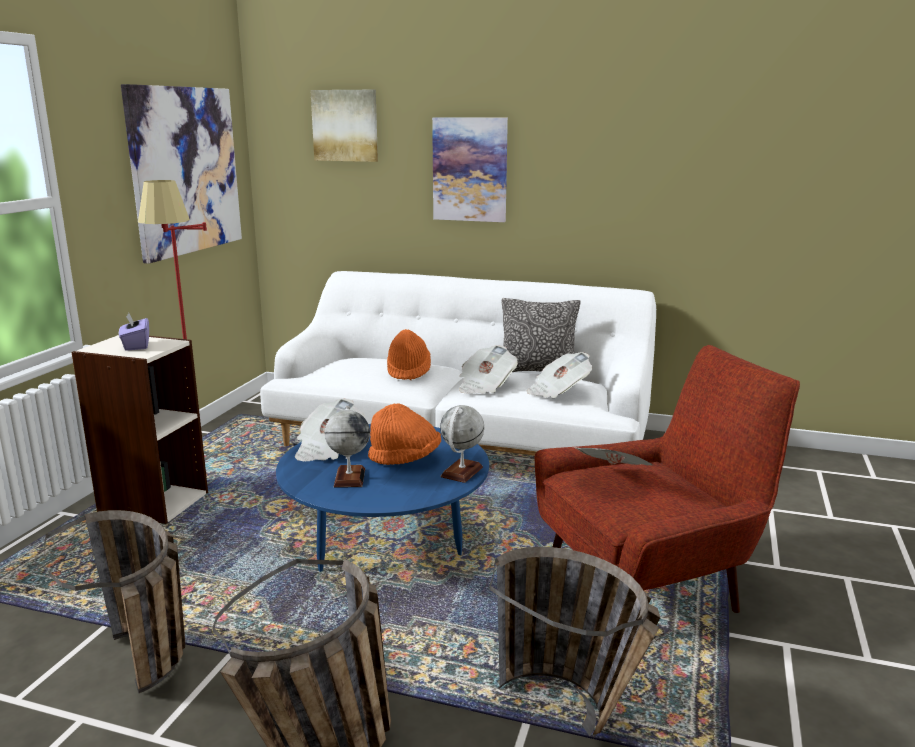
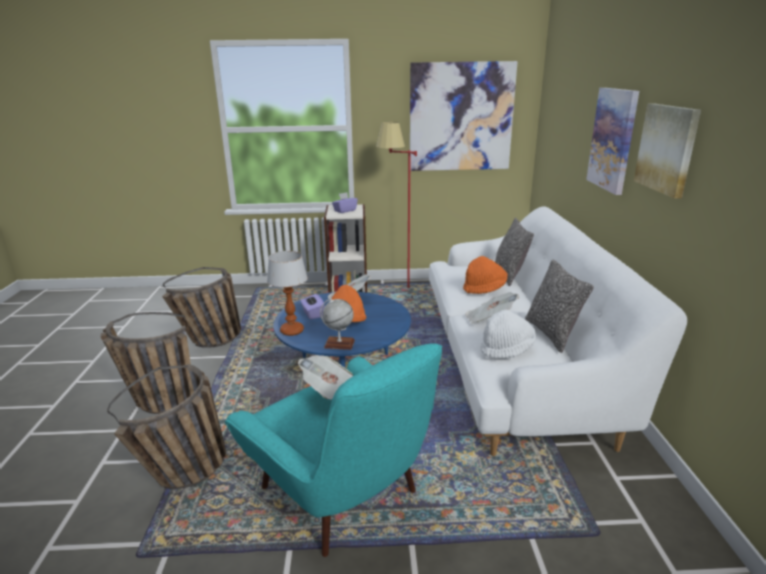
camera: 70 degrees right, 5 degrees up
(345, 125) = (570, 91): picture -> picture (667, 149)
(349, 478) = (312, 314): globe -> purple tissue box
(381, 356) = (509, 275): none -> pillow
(392, 498) = (292, 331): none -> table lamp
(558, 391) = (506, 349): newspaper -> white hat
(651, 585) = (344, 496): red armchair -> turquoise armchair

